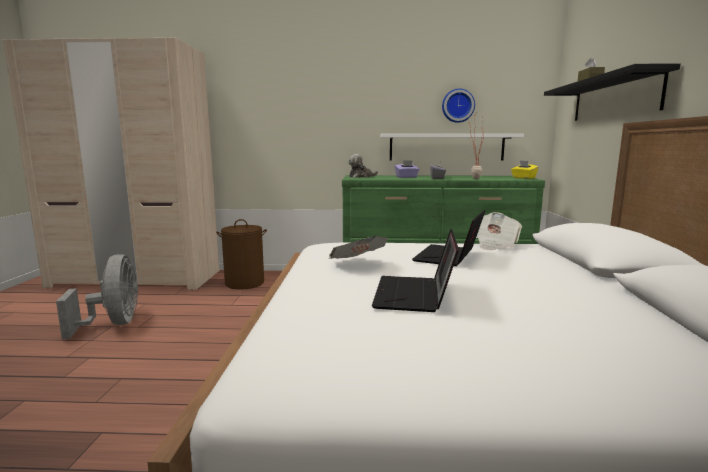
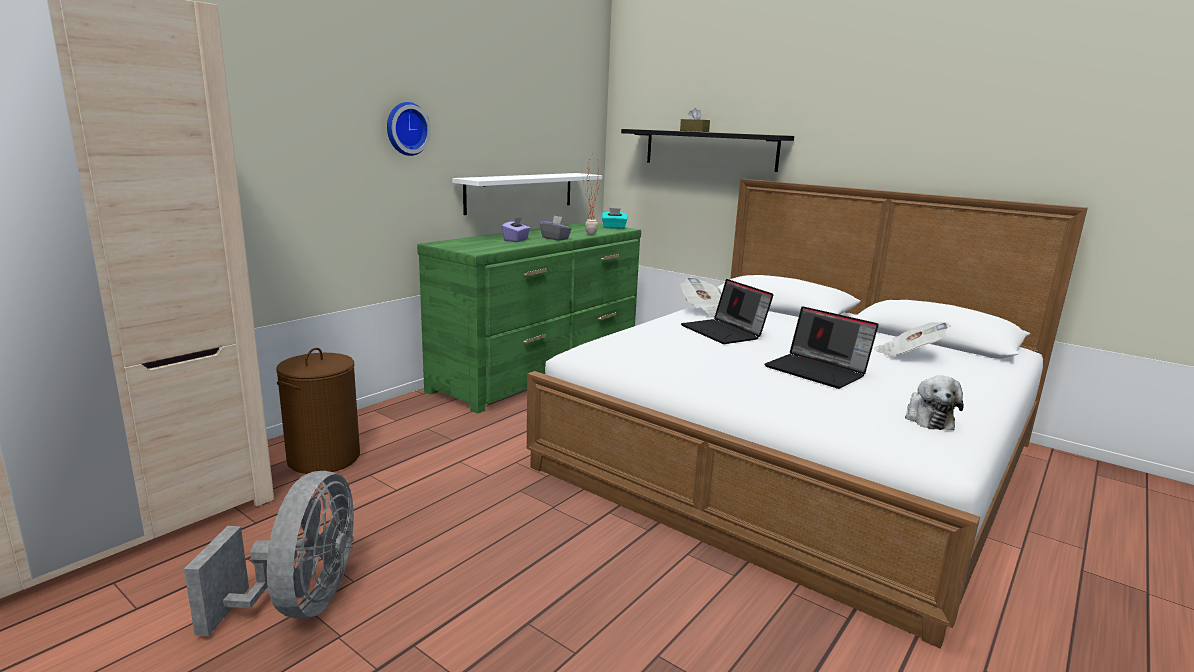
camera: 55 degrees left, 5 degrees up
(113, 324) = (299, 603): grey fan -> grey fan turned 75 degrees clockwise
(357, 264) = (704, 361): newspaper -> newspaper (908, 355)
(361, 176) = (462, 245): plush toy -> plush toy (928, 418)
(457, 105) = (529, 137): wall clock -> wall clock (406, 129)
(523, 178) = (614, 227): yellow tissue box -> turquoise tissue box

